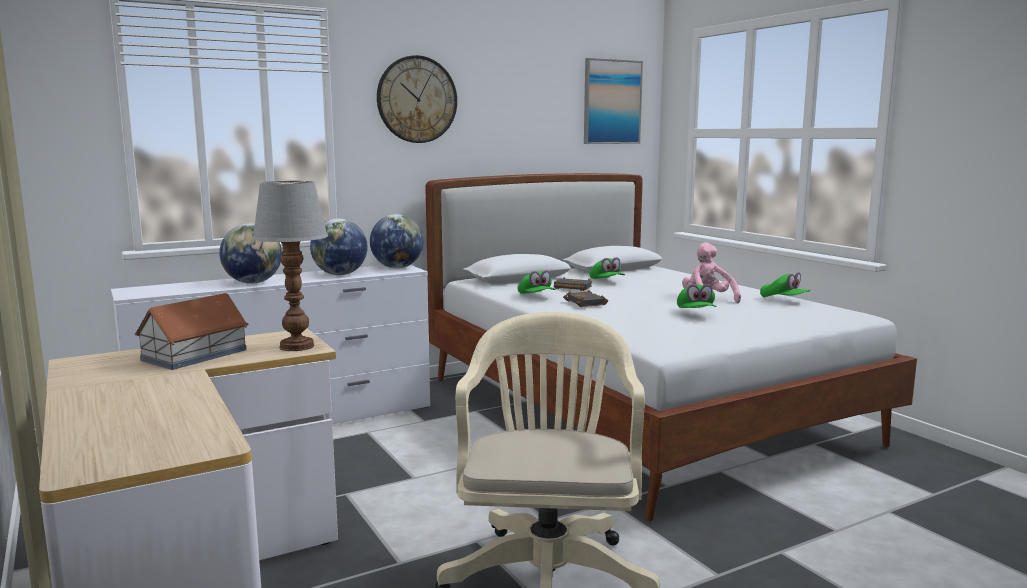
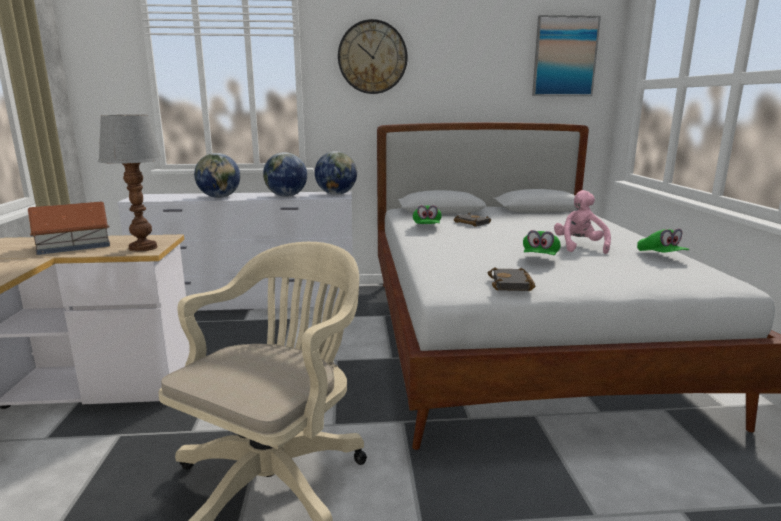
camera: 25 degrees right, 5 degrees up
(587, 303) = (457, 237): black book -> black book (512, 284)
(606, 281) = (512, 220): green cap -> none

